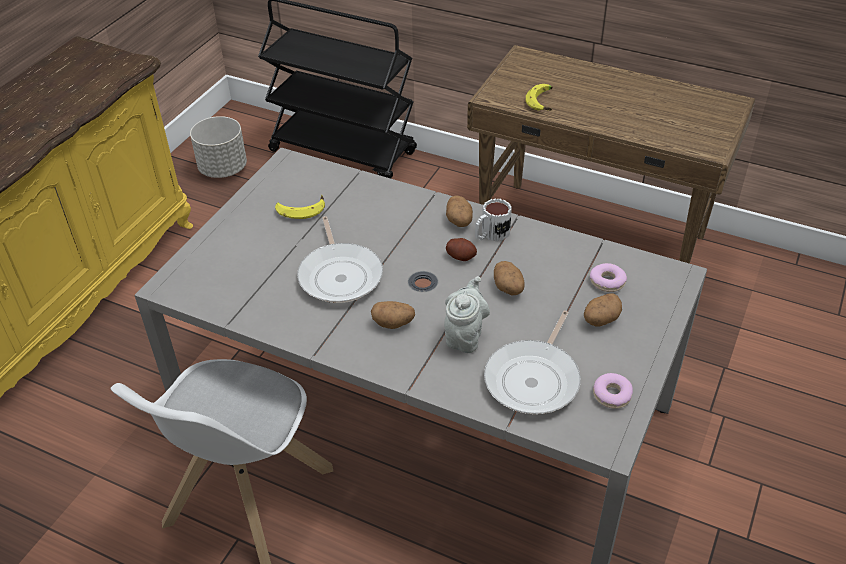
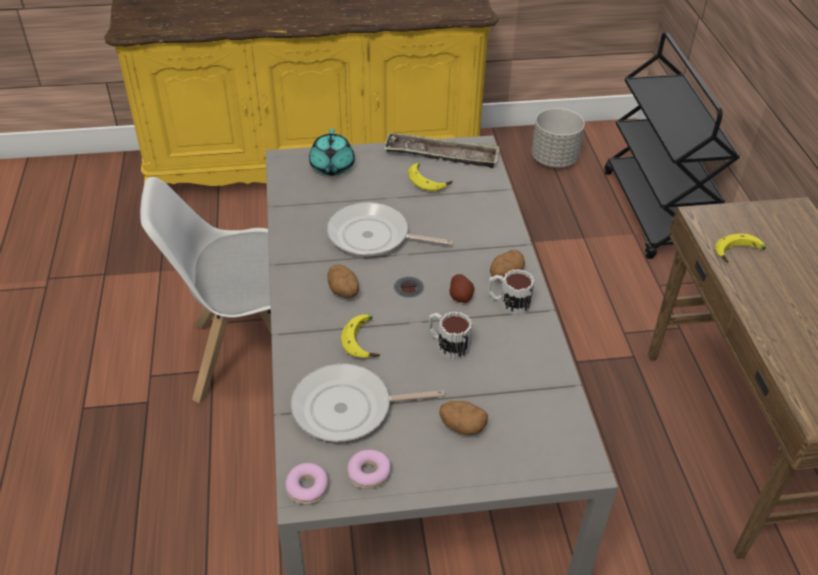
camera: 55 degrees right, 0 degrees up
(214, 260) = (332, 167): none -> turquoise teapot
(275, 187) = (441, 155): none -> tray
(340, 275) = (373, 237): frying pan -> frying pan turned 60 degrees clockwise
(465, 335) = (365, 341): grey teapot -> banana
(508, 288) = (447, 344): potato -> mug
(607, 282) = (520, 411): donut -> donut (307, 487)

